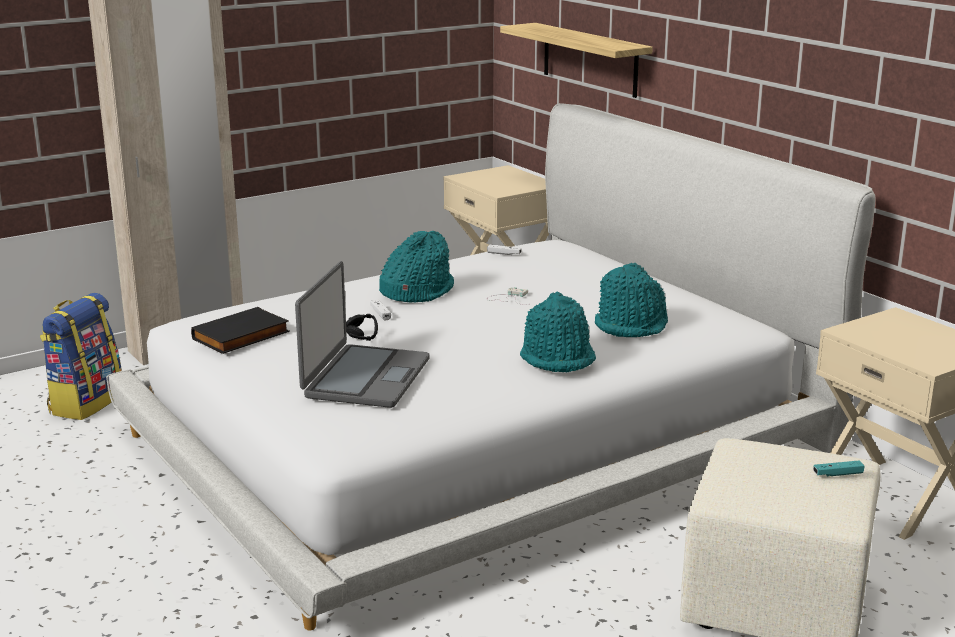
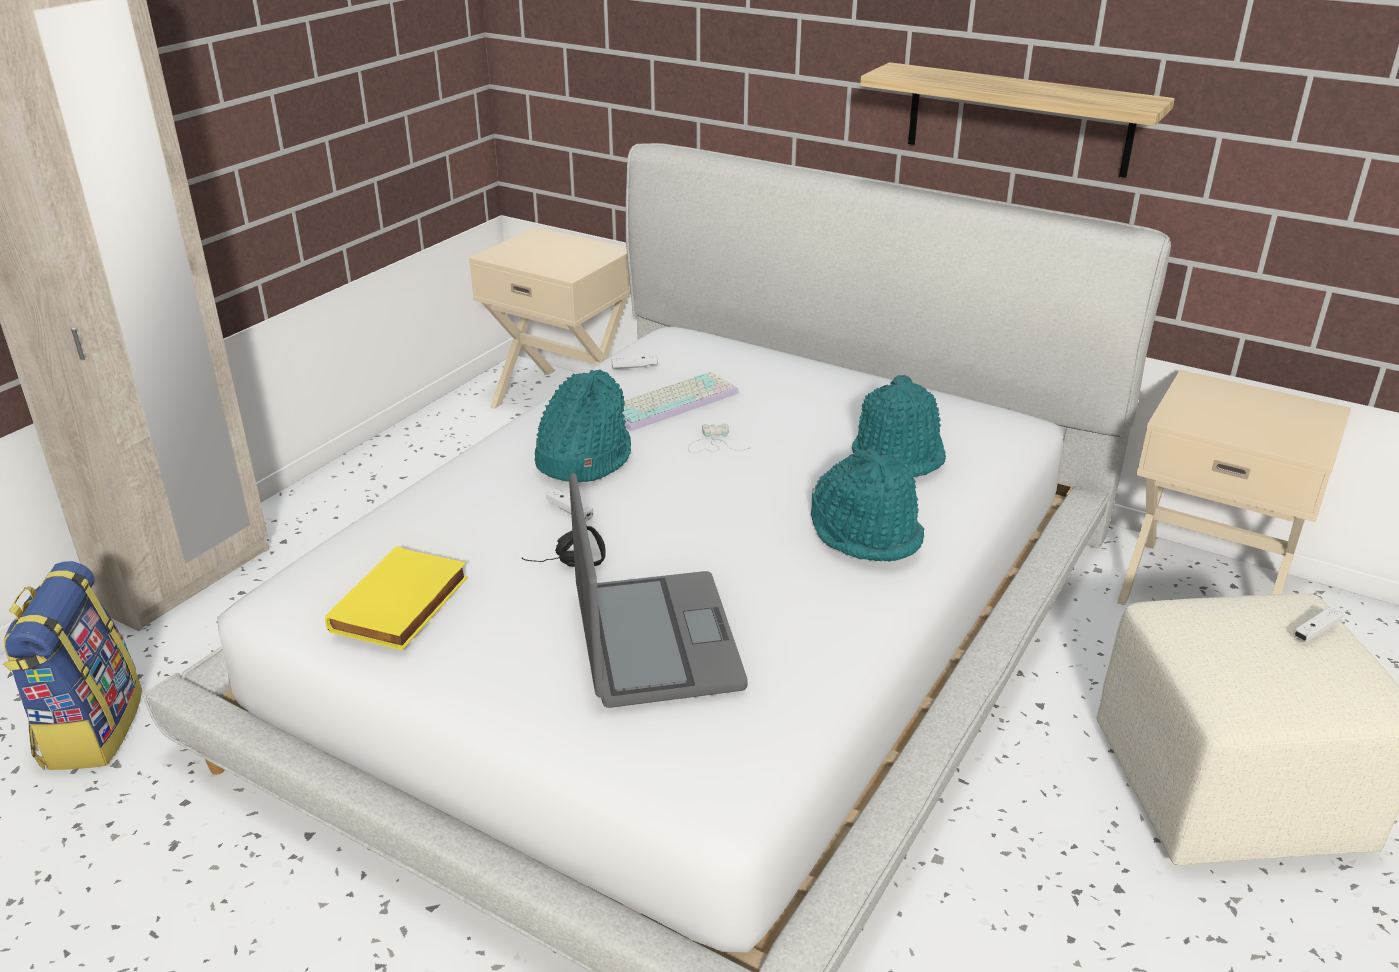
camera: 25 degrees left, 10 degrees up
(241, 336) = (402, 605): black book -> yellow book
(507, 274) = (672, 401): none -> keyboard
(589, 59) = (666, 79): shelf -> shelf (1018, 119)
(838, 474) = (1315, 631): turquoise game controller -> white game controller

